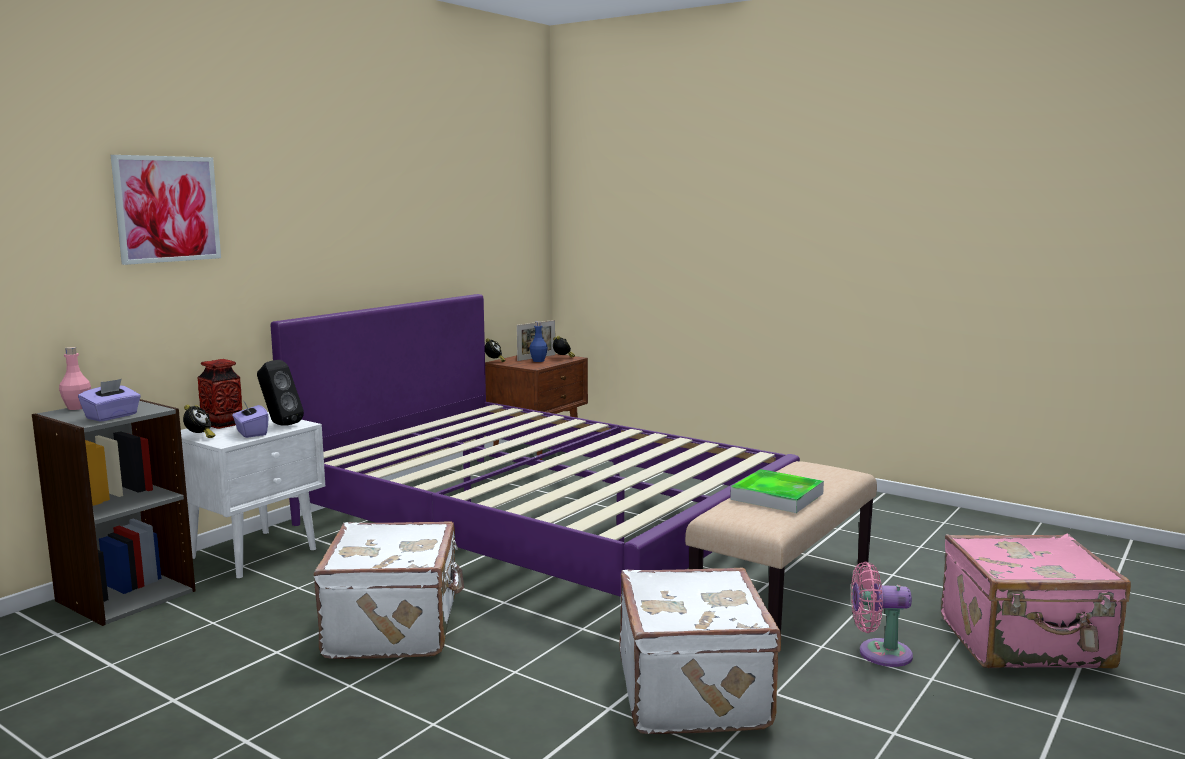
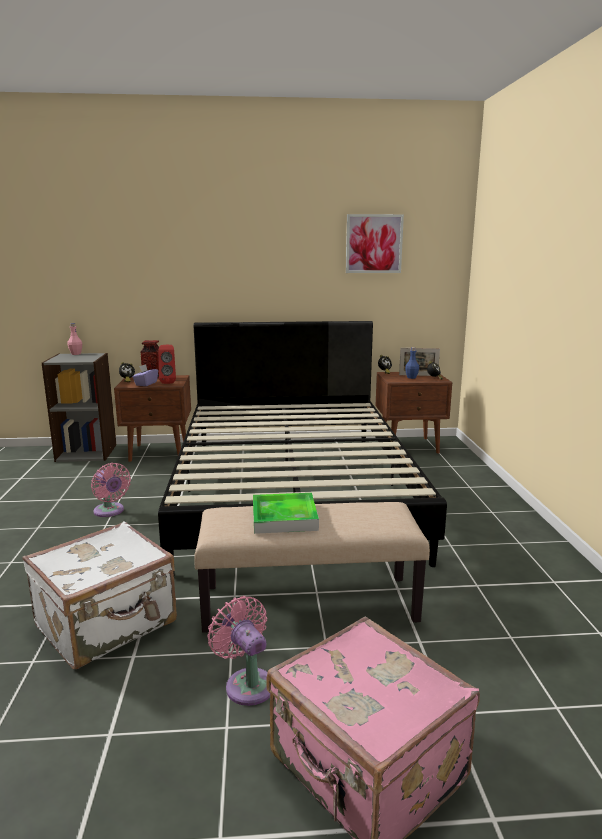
camera: 50 degrees right, 5 degrees up
(112, 416) = (66, 360): purple tissue box -> none
(167, 209) = (132, 252): picture -> picture (374, 244)
(255, 553) = (159, 452): white nightstand -> brown nightstand
(279, 424) = (168, 382): black speaker -> red speaker
(395, 628) = (110, 511): white suitcase -> pink fan
(538, 526) = (292, 490): purple bed -> black bed

